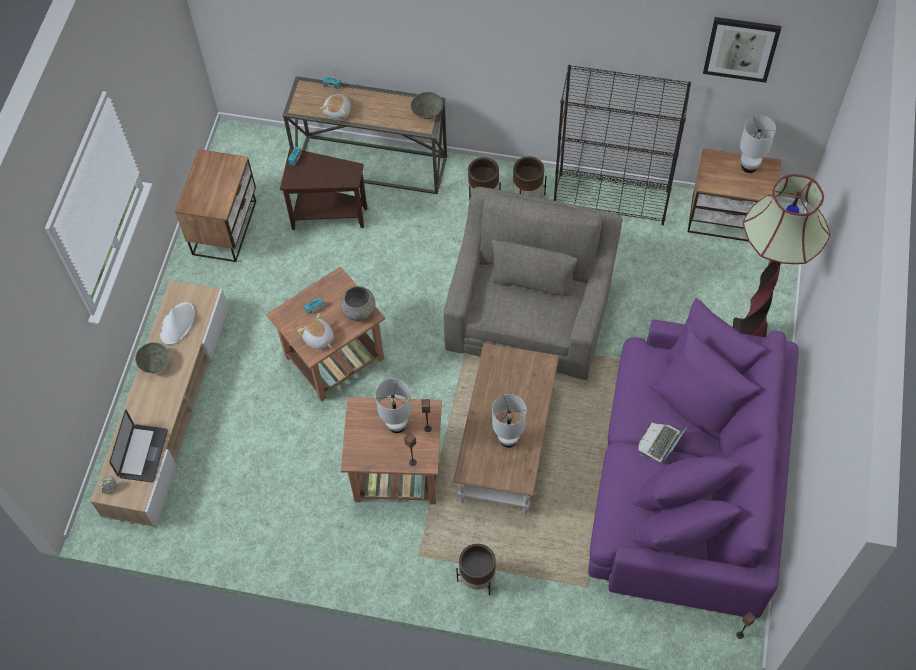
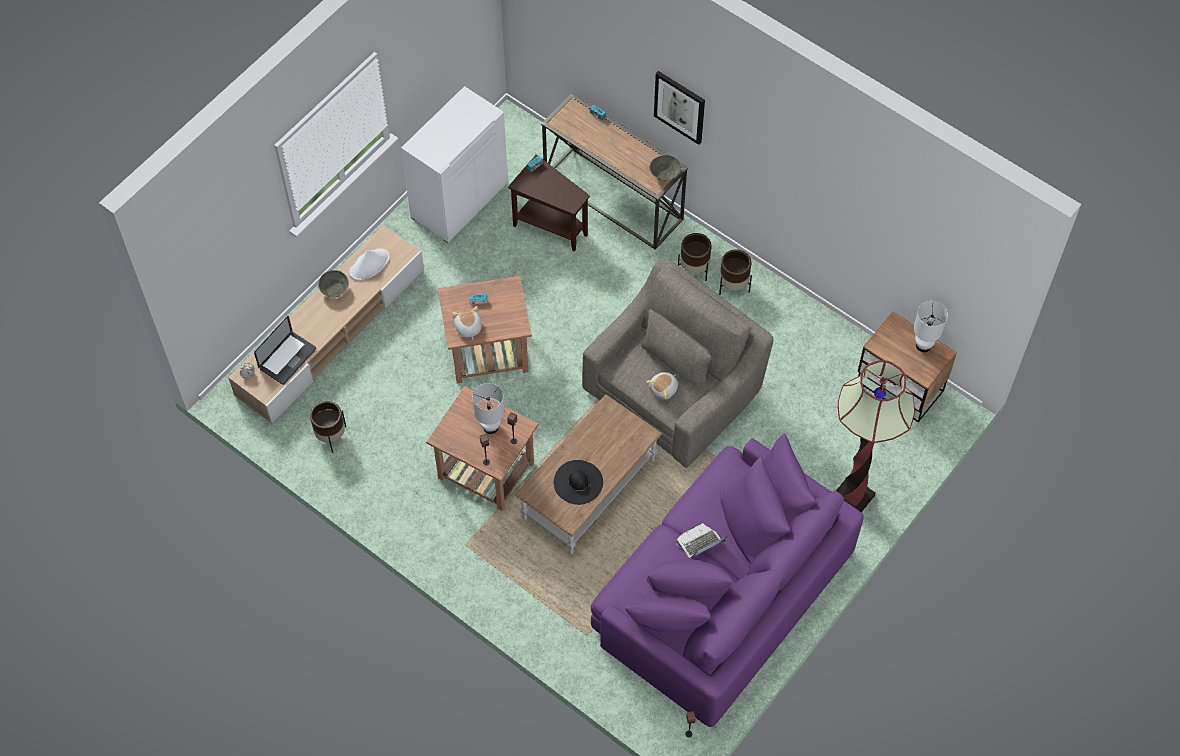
camera: 25 degrees right, 0 degrees up
(226, 227) = (459, 199): nightstand -> white cabinet
(338, 111) = (590, 140): plush toy -> plush toy (664, 389)
(359, 311) = (513, 320): grey bowl -> none
(477, 578) = (501, 585): brown planter -> brown planter (331, 436)
(508, 440) = (578, 482): white table lamp -> black hat
(611, 199) = (806, 322): black bookcase -> none
(741, 48) = (928, 236): picture -> picture (680, 106)

